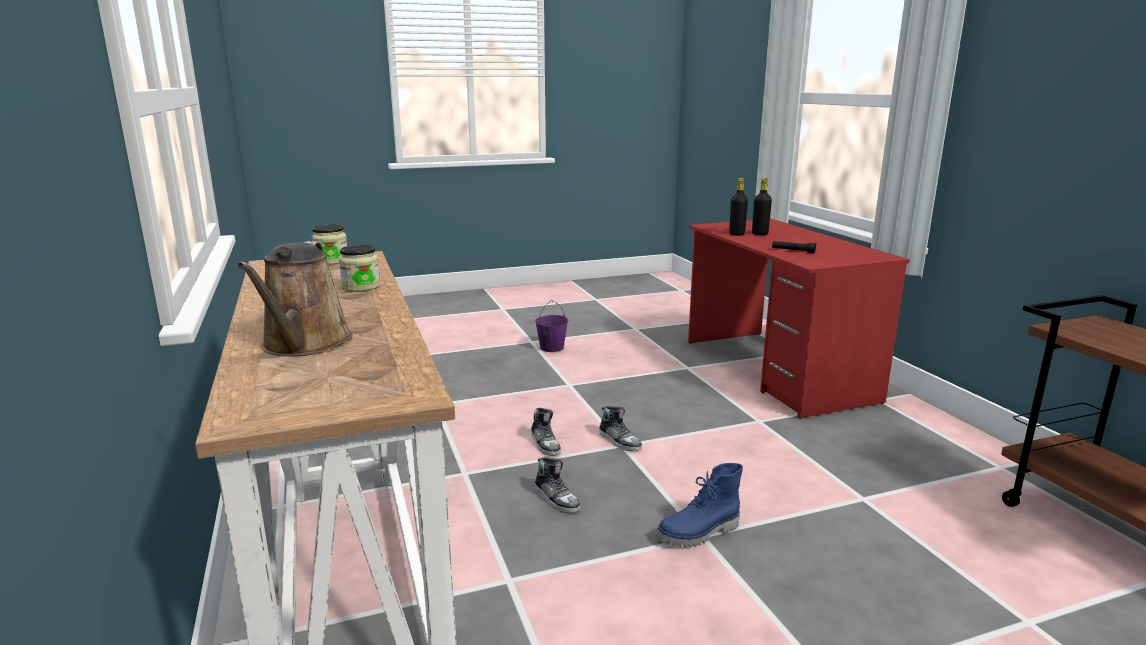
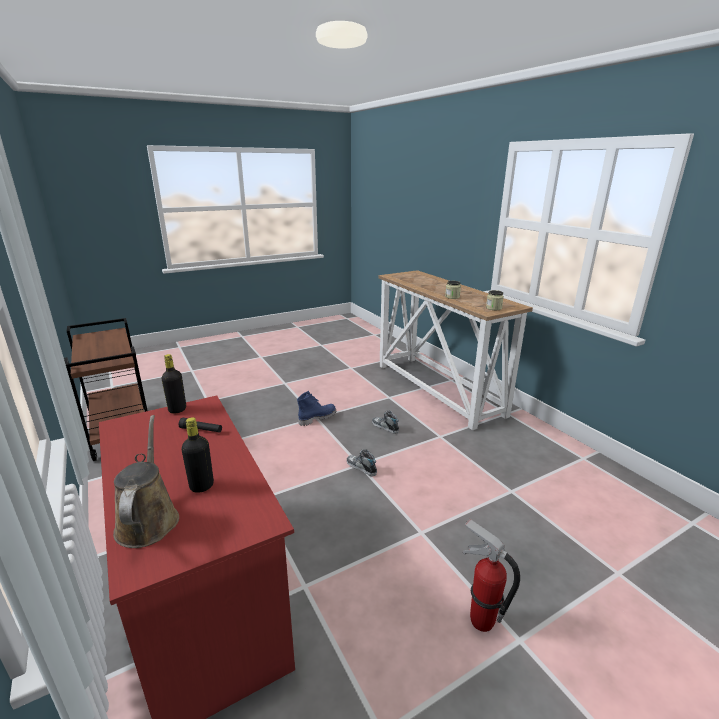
camera: 170 degrees right, 5 degrees up
(304, 344) = (431, 281): brown watering can -> brown watering can (148, 519)
(545, 444) = (407, 460): shoe -> none
(551, 348) = (480, 620): purple bucket -> fire extinguisher
(736, 234) = (236, 481): black bottle -> black bottle (177, 409)

